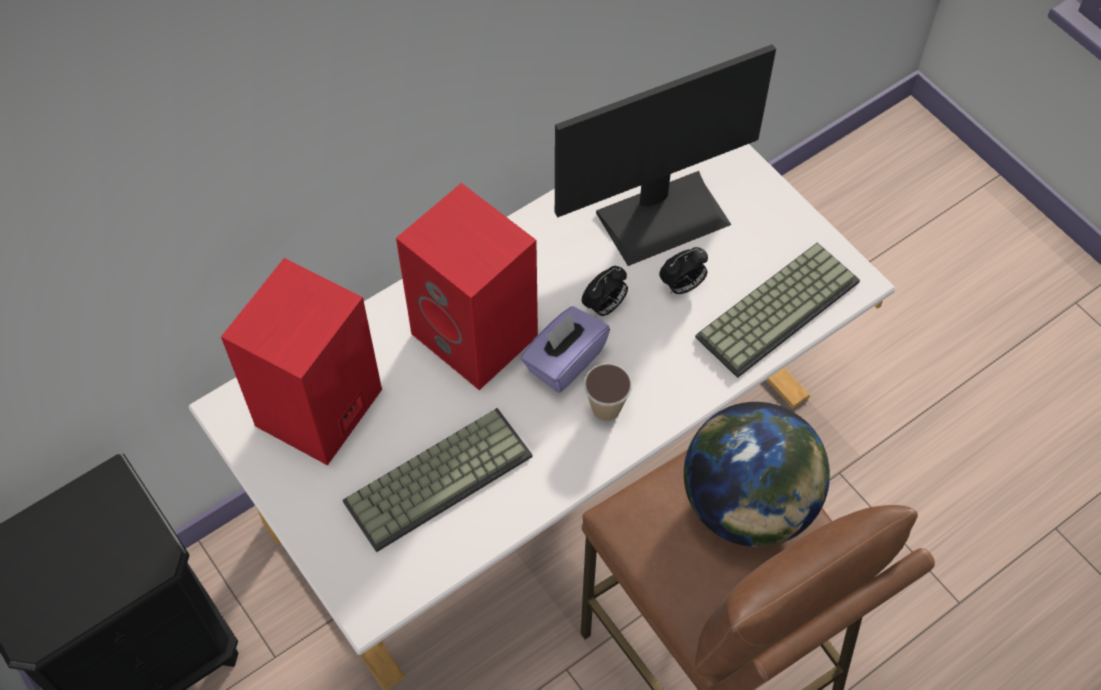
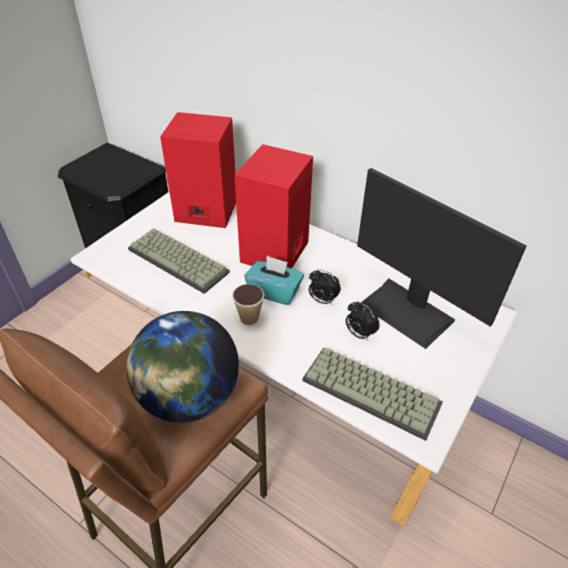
camera: 70 degrees right, 15 degrees down
(564, 361) = (274, 291): purple tissue box -> turquoise tissue box

